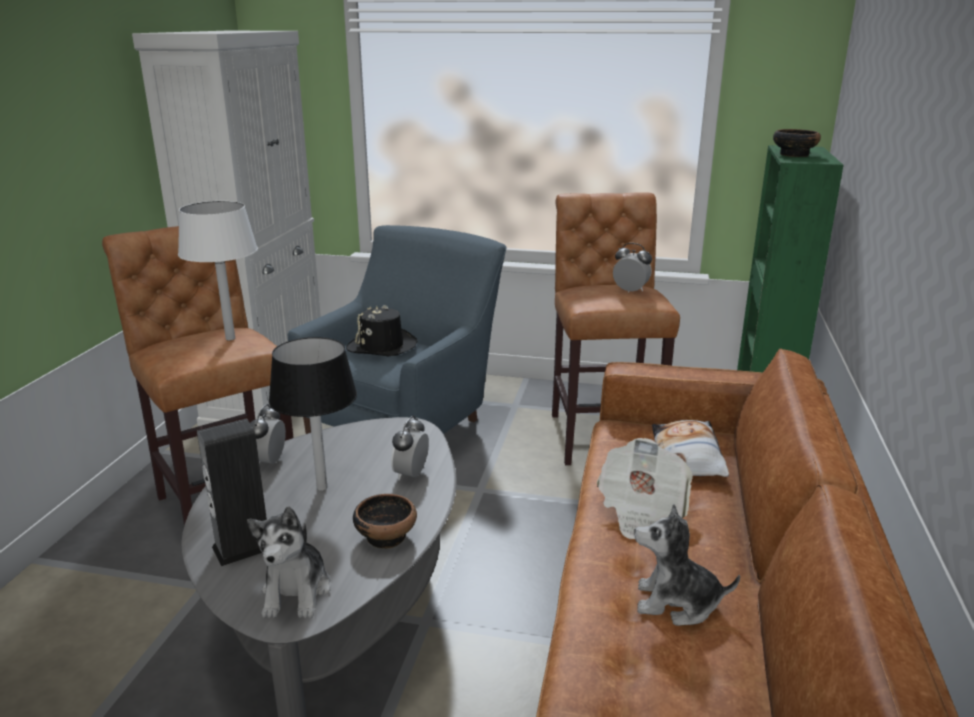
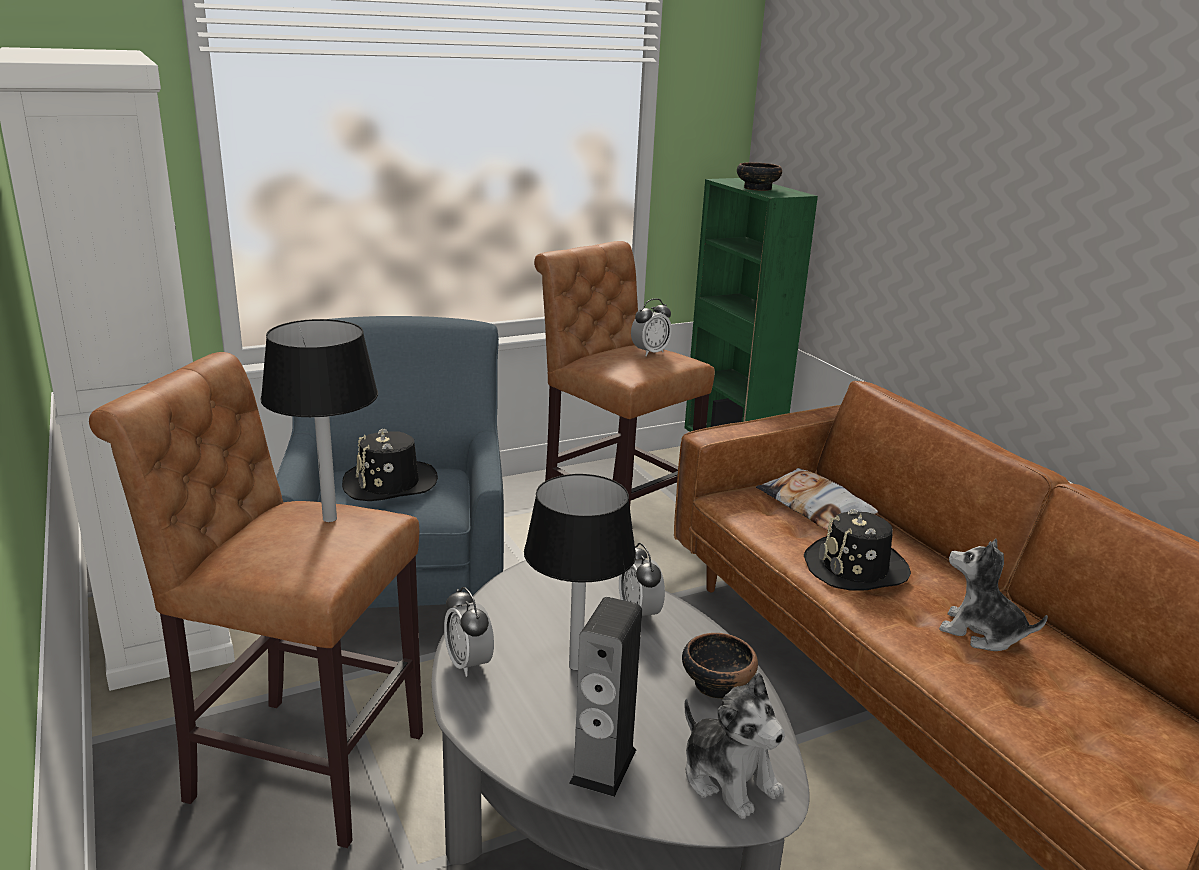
camera: 40 degrees left, 0 degrees up
(230, 338) = (330, 519): white table lamp -> black table lamp
(630, 291) = (650, 352): alarm clock -> alarm clock turned 150 degrees clockwise
(642, 511) = (856, 568): newspaper -> black hat
(676, 603) = (981, 633): plush toy -> plush toy turned 60 degrees clockwise

